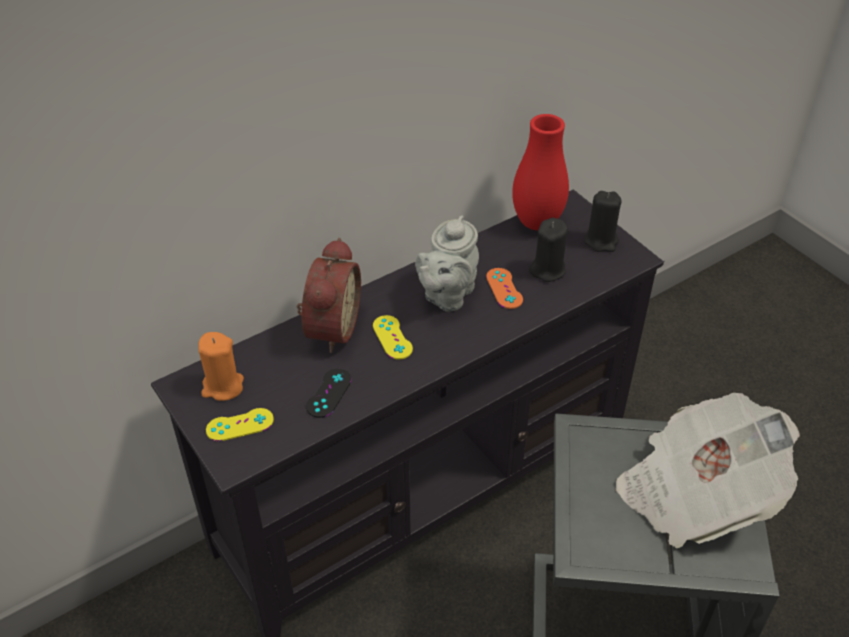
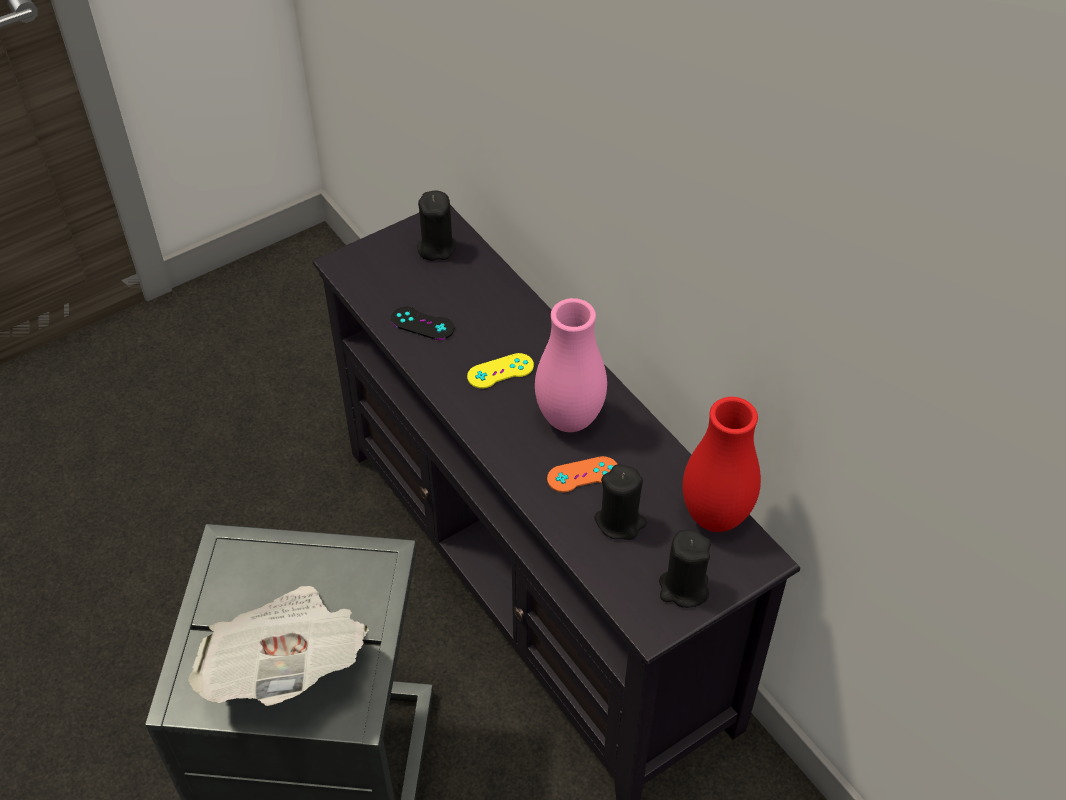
camera: 90 degrees right, 5 degrees up
(222, 386) = (436, 247): orange candle -> black candle
(240, 425) = (387, 263): yellow game controller -> none
(329, 328) = (515, 319): alarm clock -> none
(447, 295) = (569, 419): grey teapot -> pink vase

